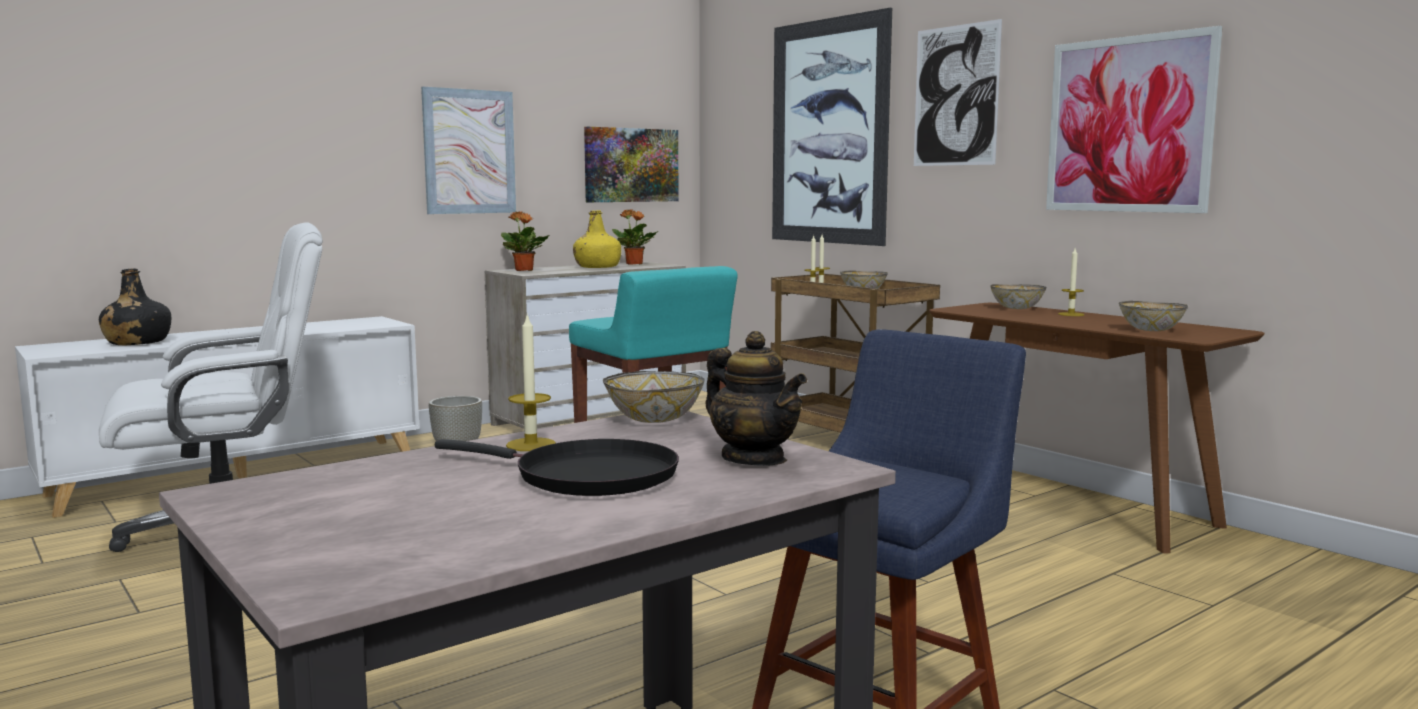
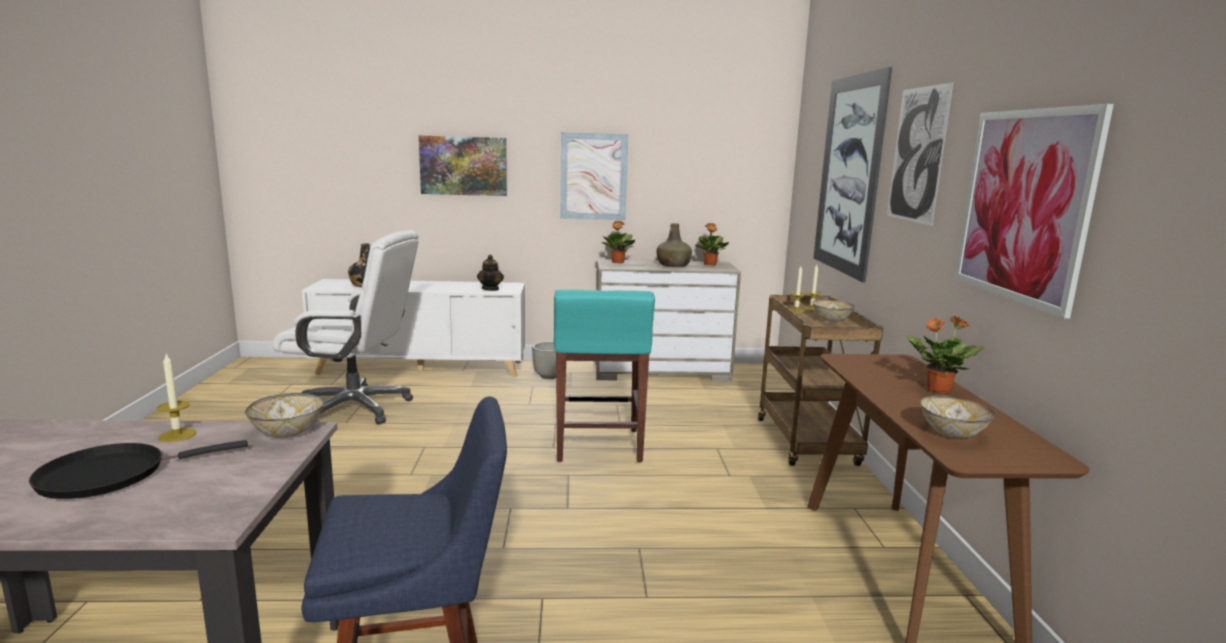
camera: 35 degrees right, 5 degrees up
(586, 476) = (111, 475): black frying pan -> black frying pan turned 90 degrees clockwise
(597, 267) = (673, 265): yellow bottle -> green bottle
(631, 165) = (726, 188): picture -> picture (463, 166)
(754, 459) = (211, 493): teapot -> teapot (490, 289)
(1017, 308) = (908, 369): bowl -> none
(1071, 314) = (937, 389): candle -> potted plant

